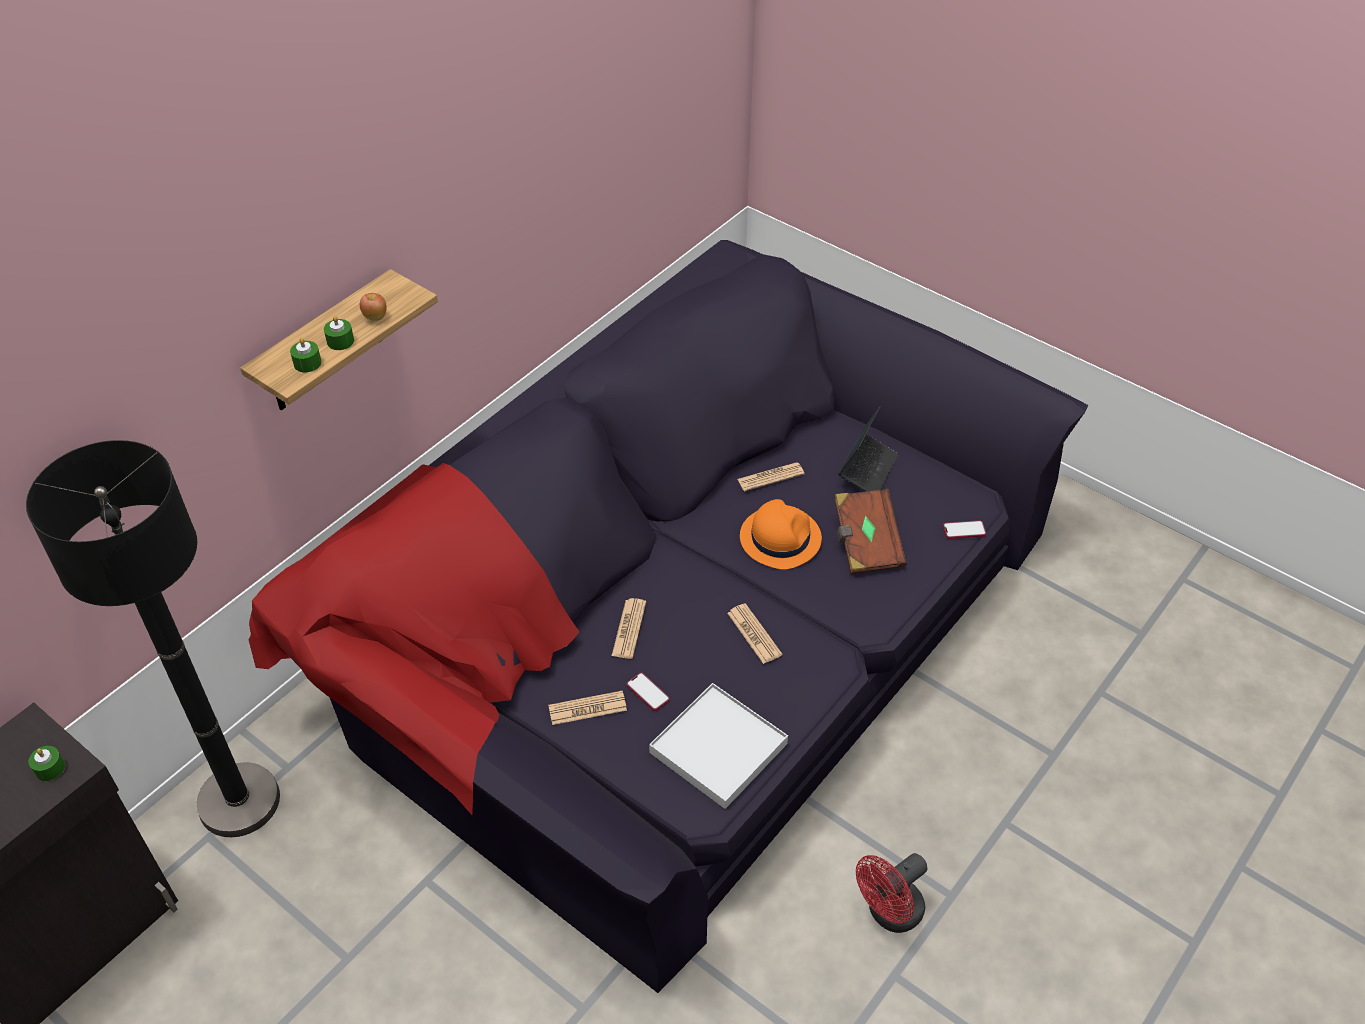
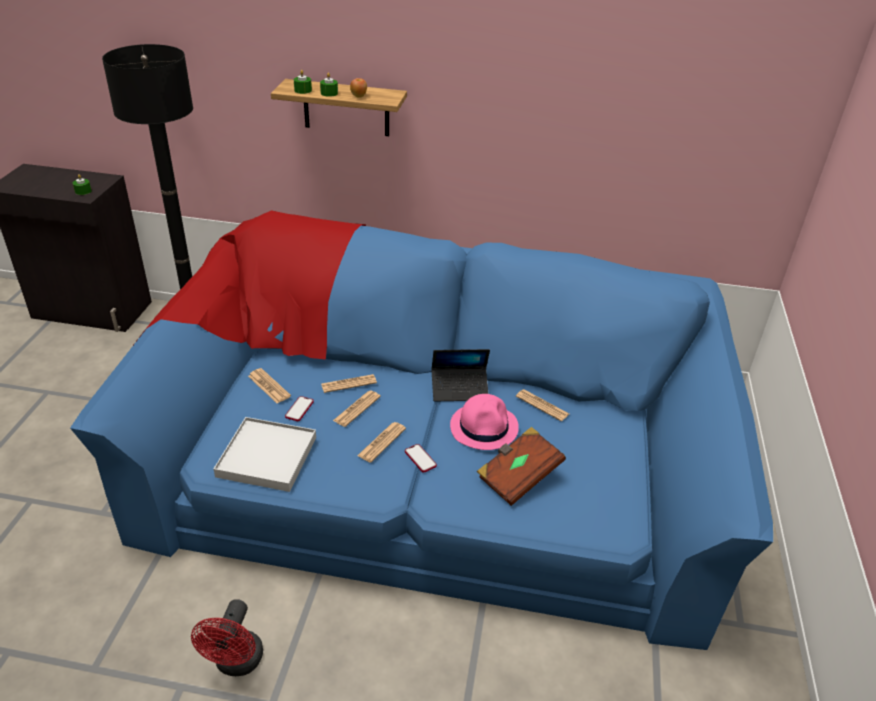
camera: 60 degrees right, 10 degrees down
(681, 637) = (357, 409): none -> newspaper
(689, 623) = (434, 454): black sofa -> blue sofa
(780, 537) = (484, 427): orange hat -> pink hat
(867, 469) = (597, 453): laptop -> laptop (459, 389)
(889, 913) = (236, 663): red fan -> red fan turned 105 degrees counterclockwise
(964, 530) = (584, 534): phone -> phone (420, 459)

